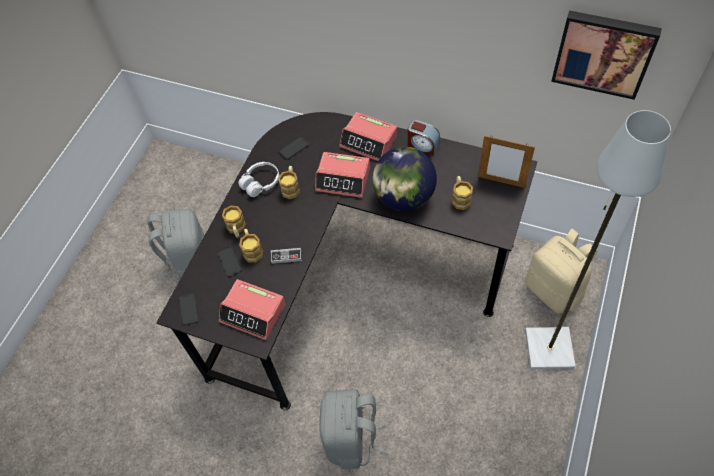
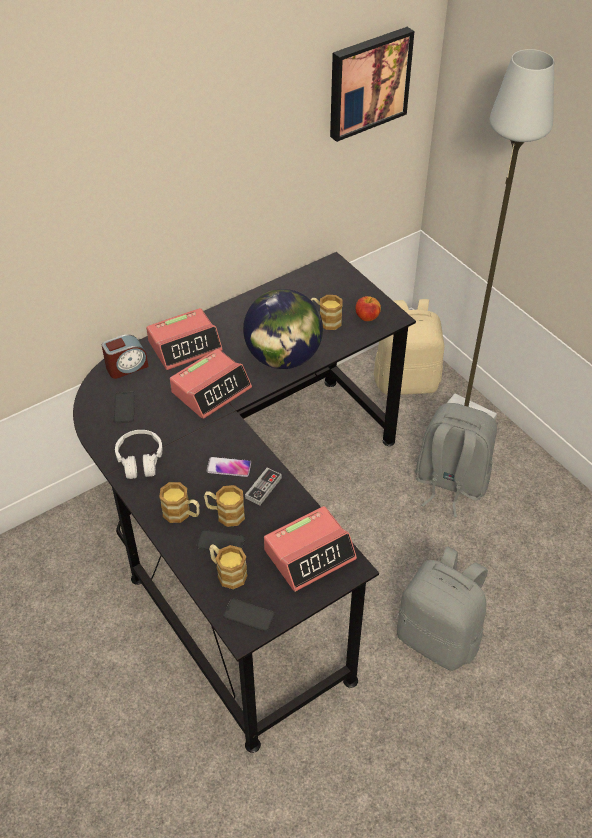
camera: 60 degrees left, 10 degrees down
(189, 262) = (67, 680): grey backpack -> grey backpack (450, 483)
(288, 229) = (229, 467): none -> phone
(291, 187) = (175, 437): mug -> mug (227, 572)
(422, 145) = (235, 311): alarm clock -> alarm clock (126, 367)
(486, 219) = (367, 317): none -> apple
(501, 182) = (335, 285): picture frame -> none

